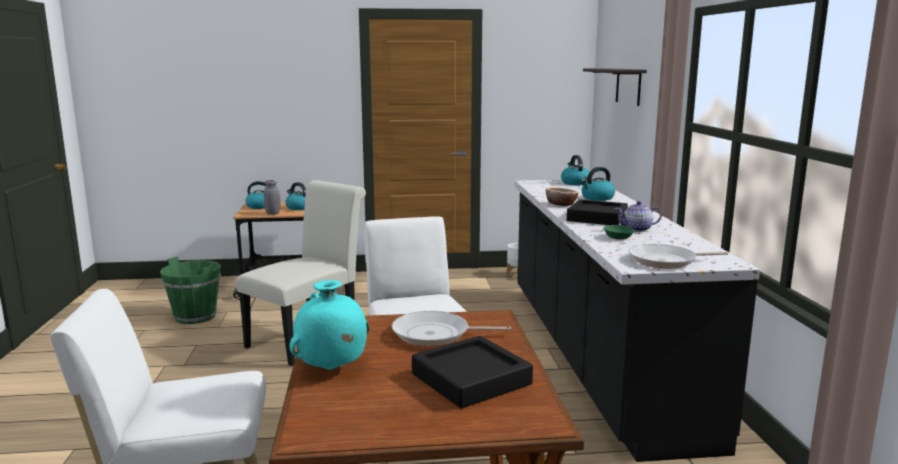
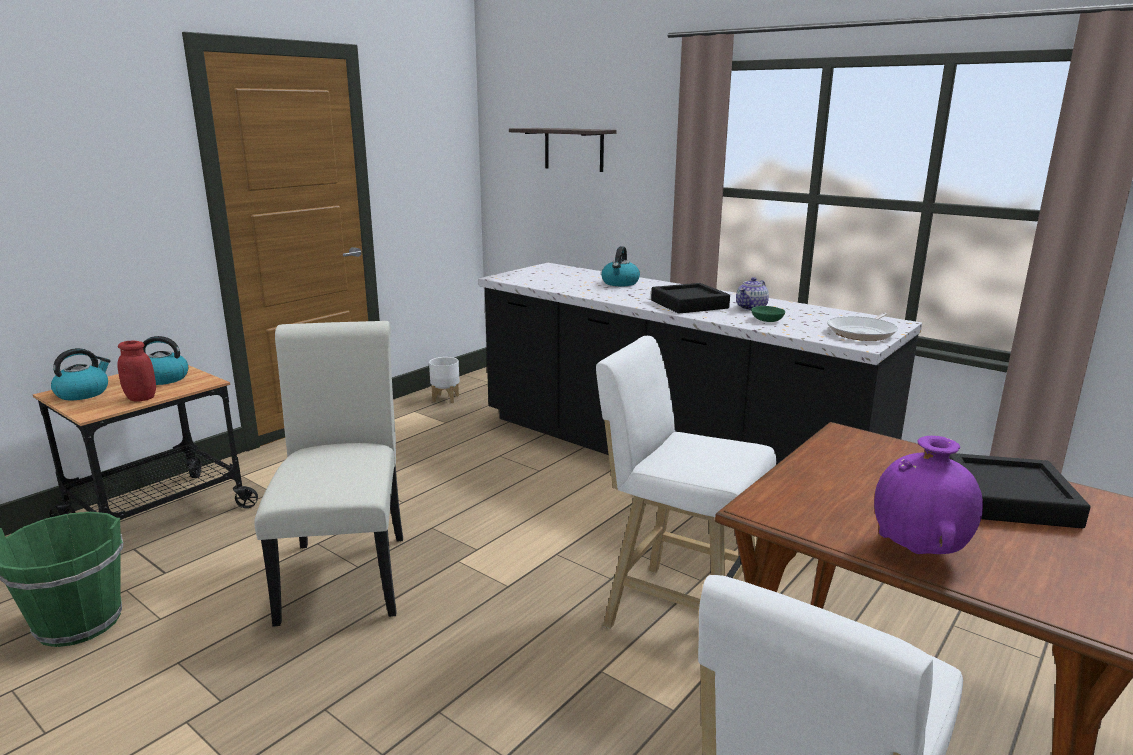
camera: 45 degrees left, 5 degrees up
(273, 213) = (141, 398): grey jar -> red jar
(331, 369) = (918, 552): turquoise vase -> purple vase
(435, 334) = (867, 472): frying pan -> none
(561, 204) = (615, 297): bowl -> none
(575, 183) = (547, 270): kettle -> none

